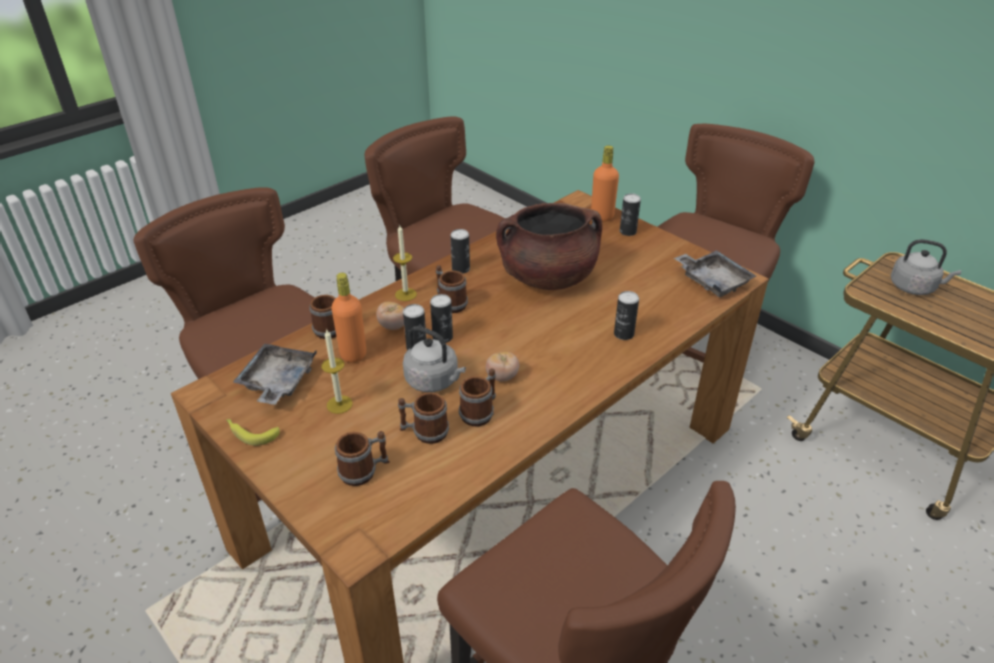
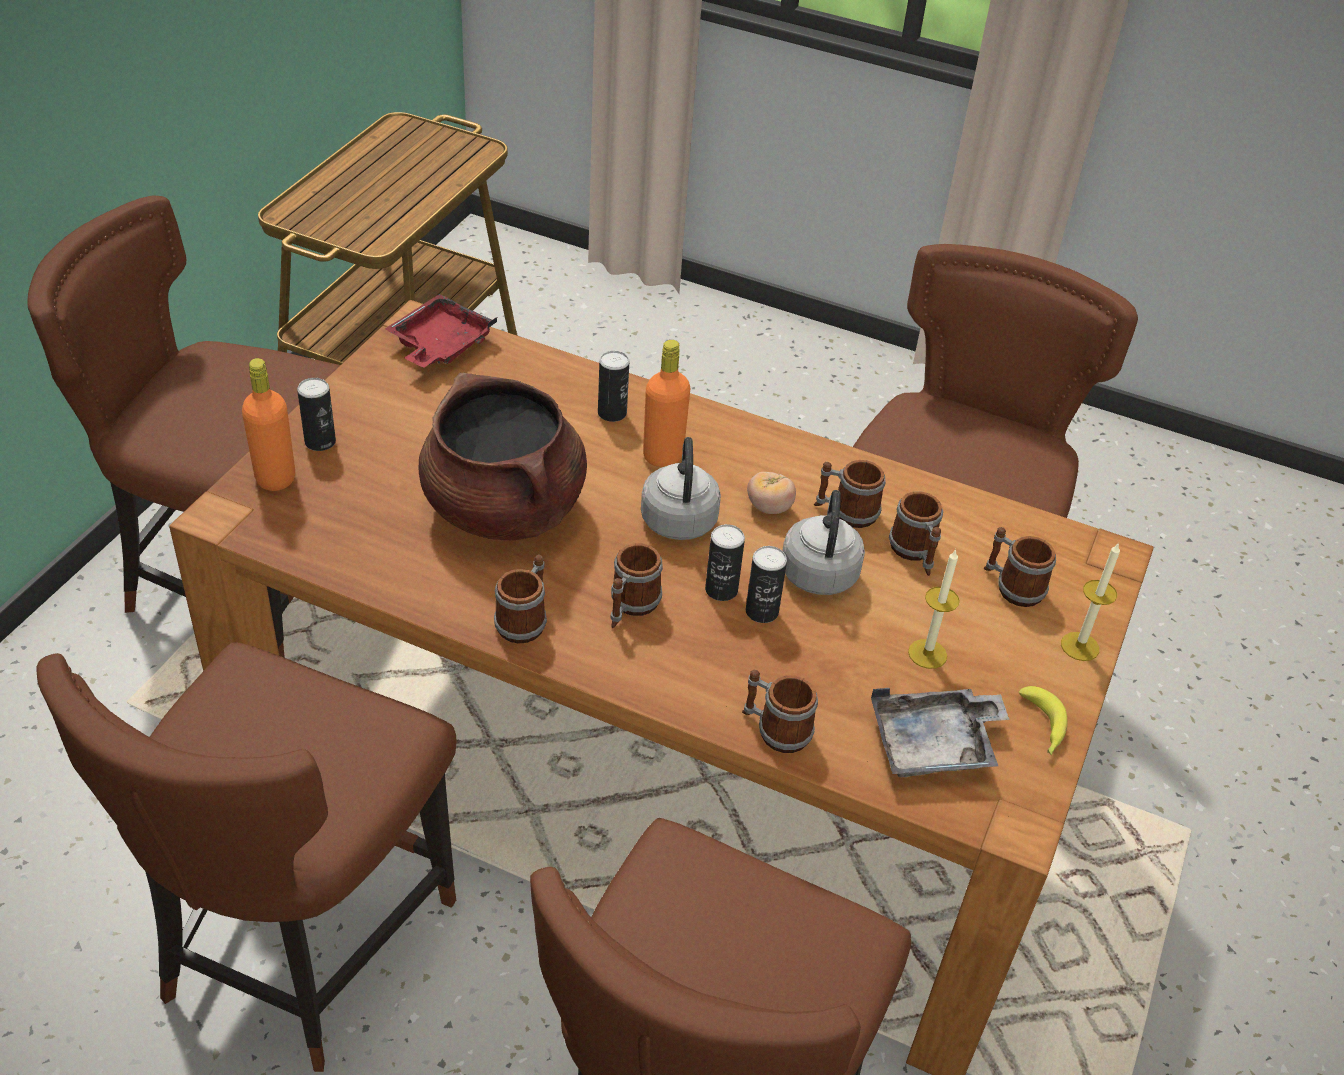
camera: 115 degrees left, 5 degrees up
(353, 354) = (820, 679): orange bottle -> orange bottle (663, 456)
(393, 326) = (728, 656): tomato -> none
(405, 294) = (635, 669): candle -> candle (1080, 646)
(460, 269) = (525, 620): can -> mug
(713, 280) = (440, 345): grey tray -> red tray
(914, 287) = (346, 206): grey kettle -> grey kettle (679, 518)

